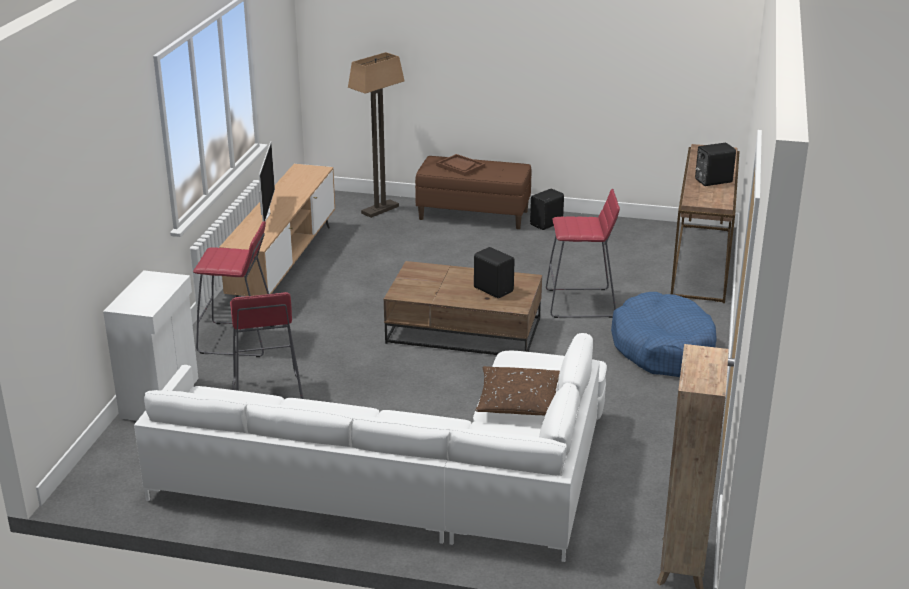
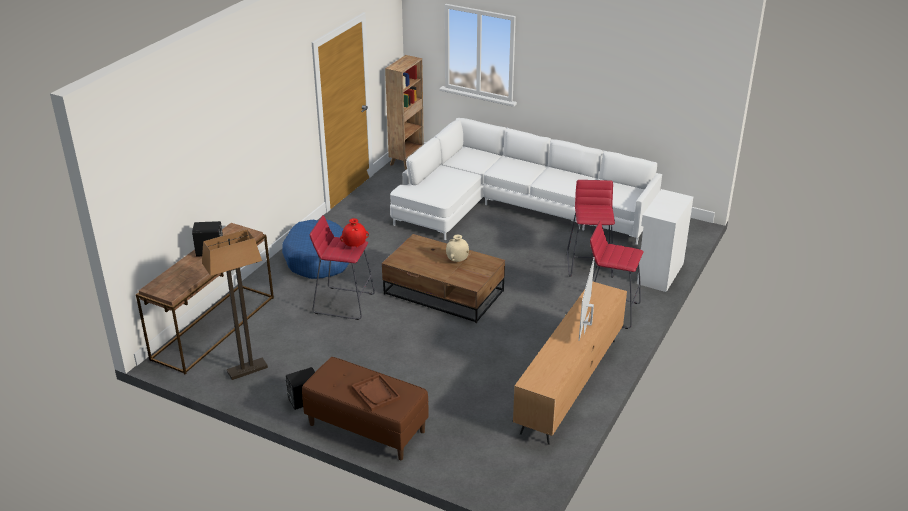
camera: 165 degrees left, 5 degrees up
(380, 210) = (459, 455): floor lamp -> floor lamp (247, 369)
(446, 289) = (457, 261): none -> beige vase
(493, 289) = (424, 255): black speaker -> none
(519, 401) = (454, 176): brown pillow -> none
(566, 227) = (355, 246): none -> red vase

